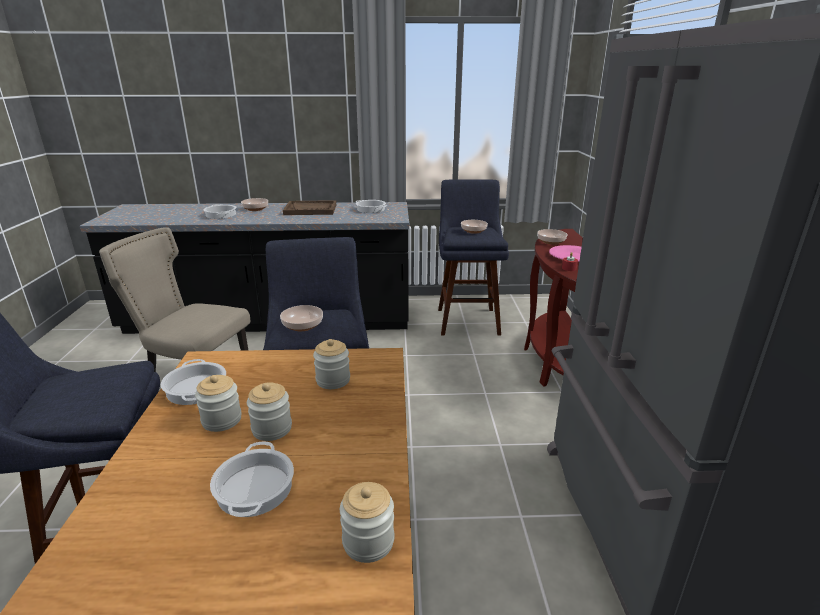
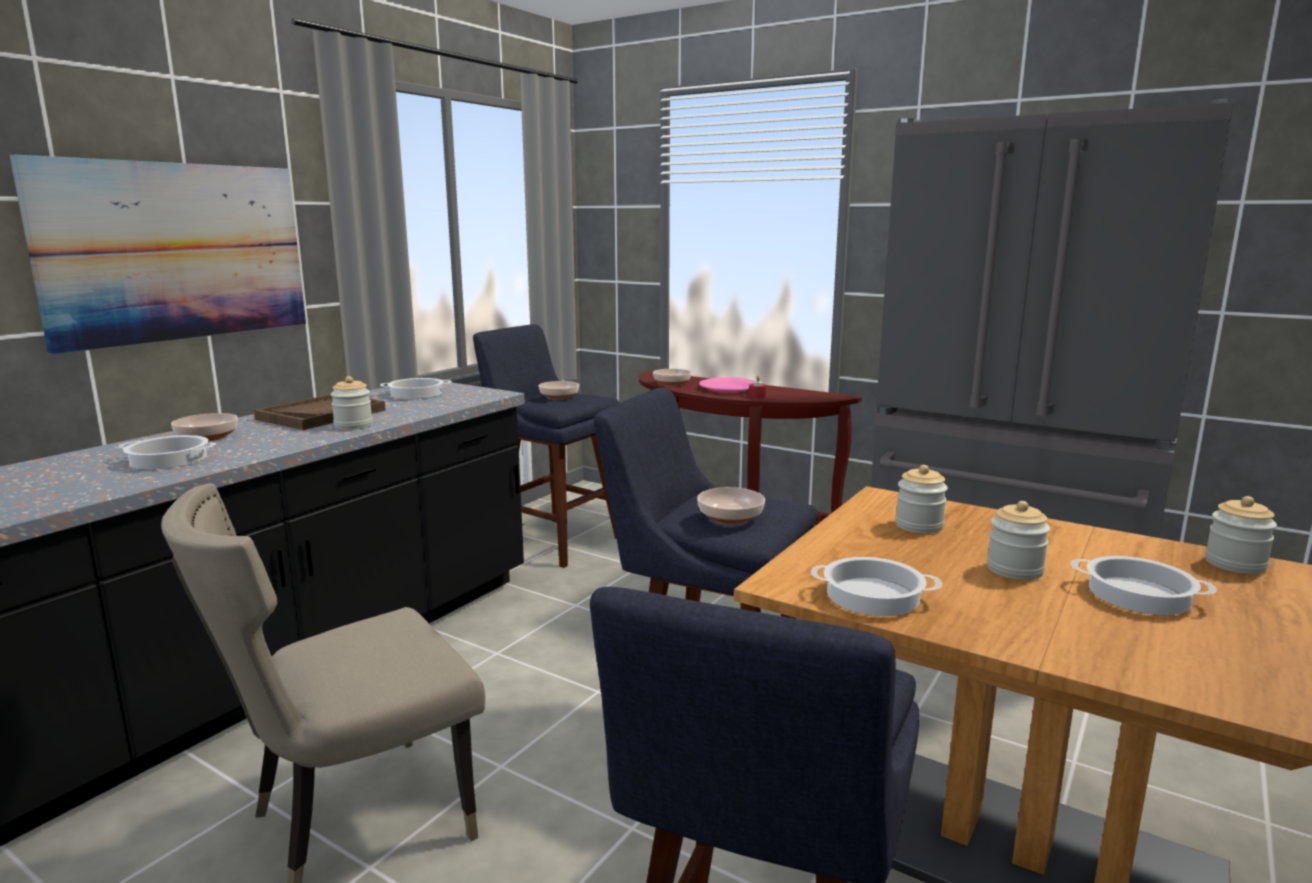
camera: 55 degrees left, 10 degrees down
(222, 420) = (975, 591): jar -> jar (353, 425)
(282, 120) = (177, 252): none -> picture

